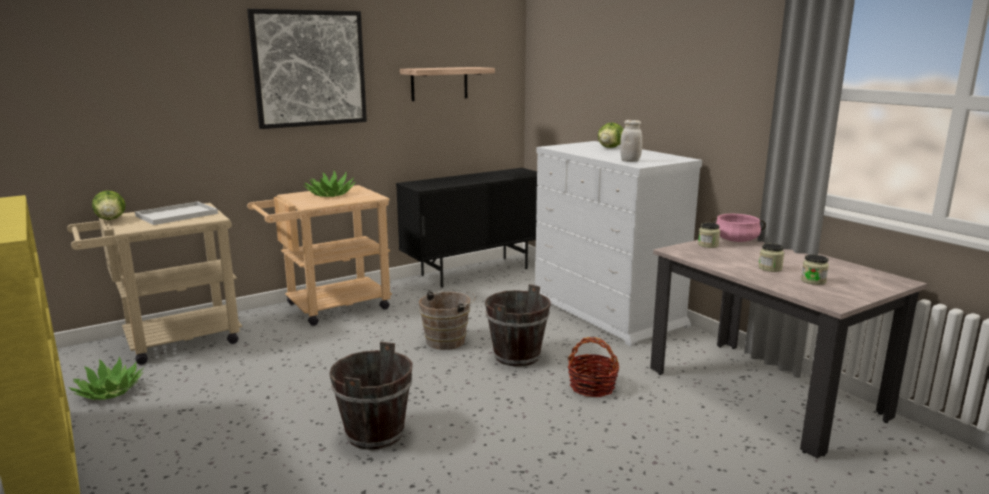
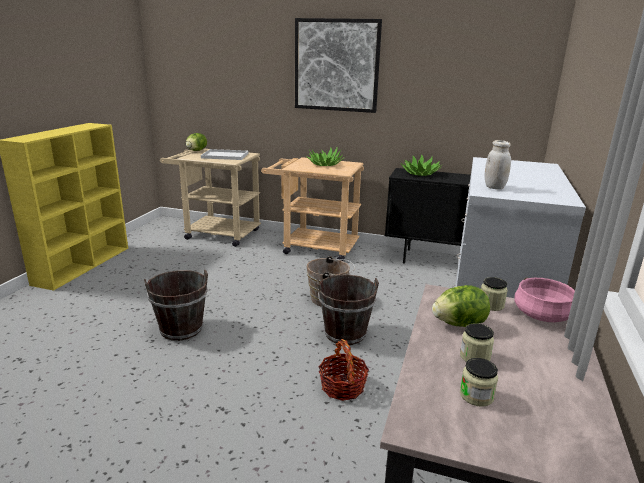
camera: 50 degrees right, 5 degrees up
(109, 392) = (153, 246): potted plant -> potted plant (420, 173)
(439, 83) = (451, 86): shelf -> none
(610, 148) = (537, 172): lettuce -> lettuce (459, 324)

